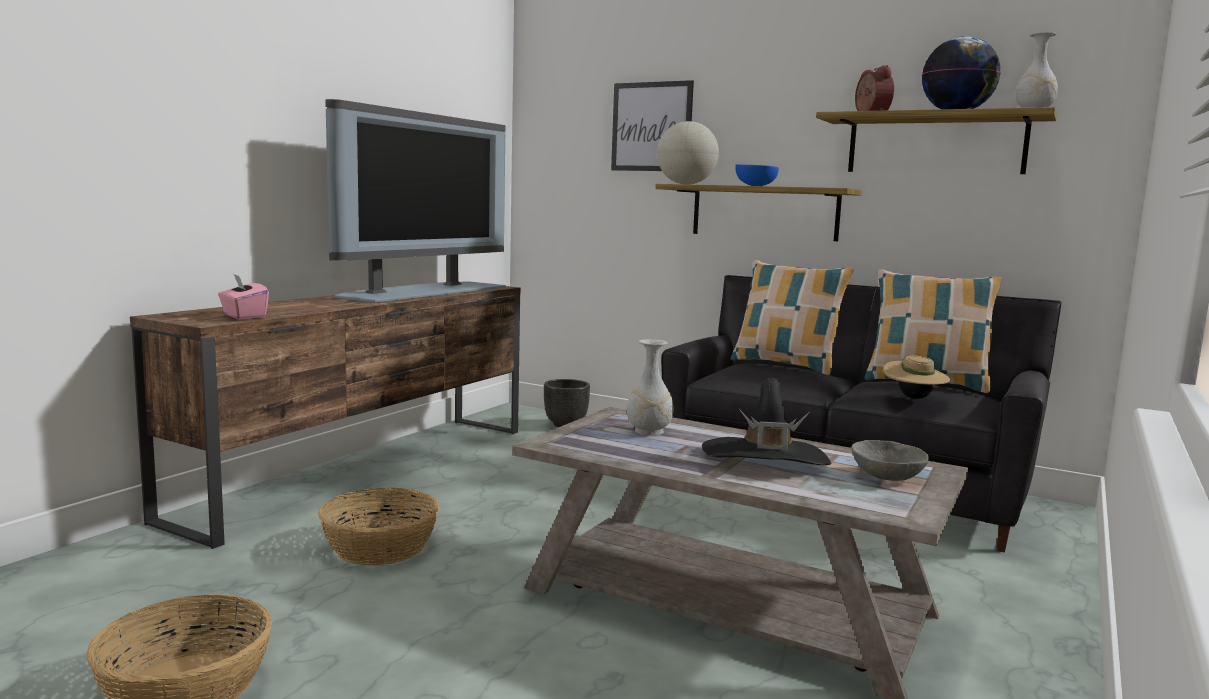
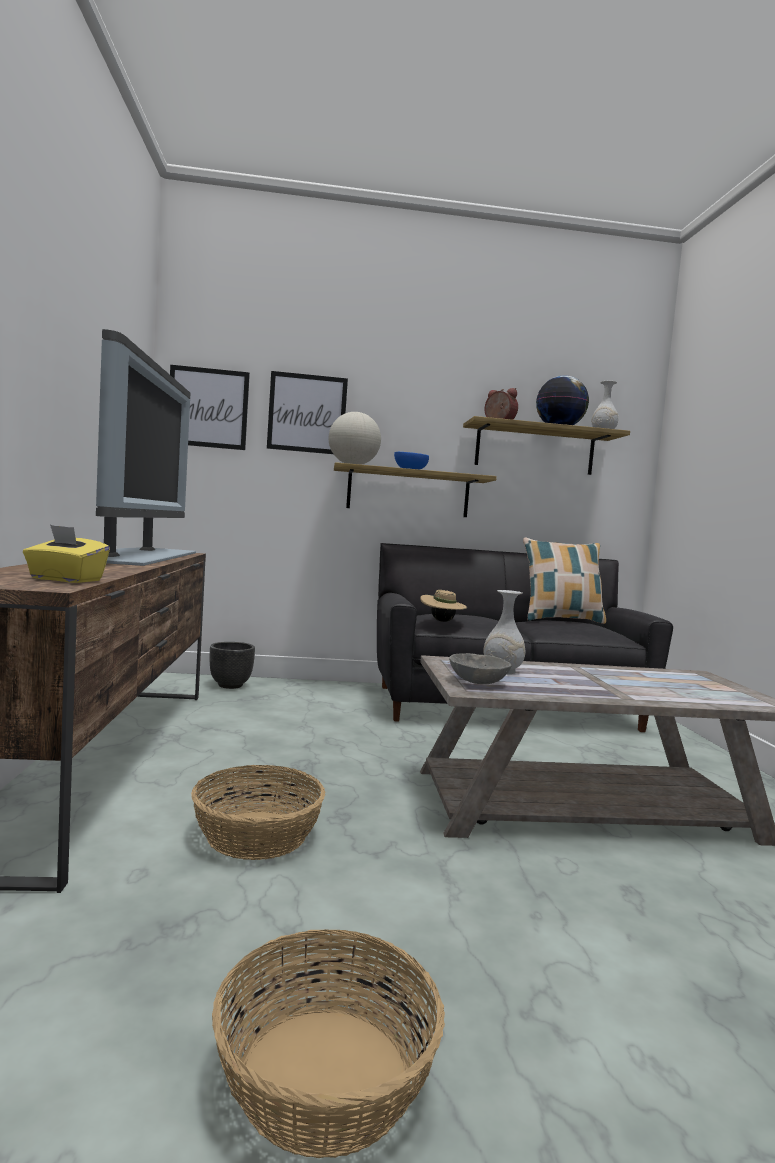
camera: 35 degrees left, 5 degrees down
(243, 316) = (65, 580): pink tissue box -> yellow tissue box
(558, 132) = (208, 408): none -> picture
(765, 459) = (617, 681): black hat -> none
(786, 365) = (458, 613): pillow -> none
(886, 476) = (697, 682): grey bowl -> grey bowl (477, 682)
(913, 398) = (583, 630): beige hat -> beige hat (442, 621)

